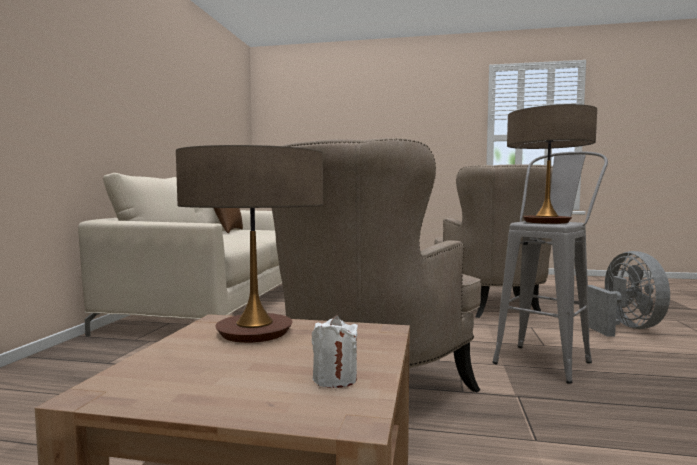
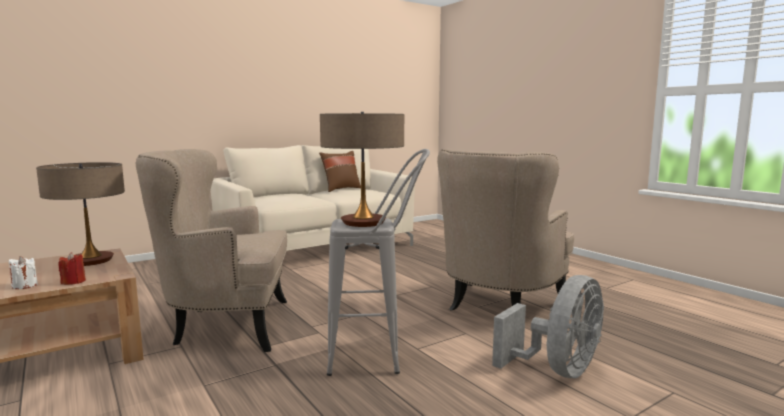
camera: 45 degrees right, 5 degrees up
(374, 351) = (73, 282): none -> red candle

